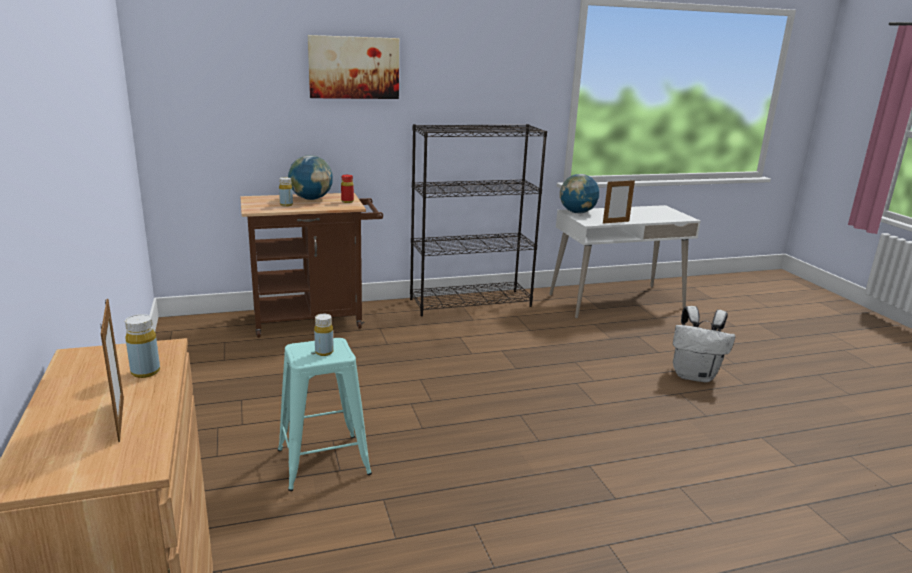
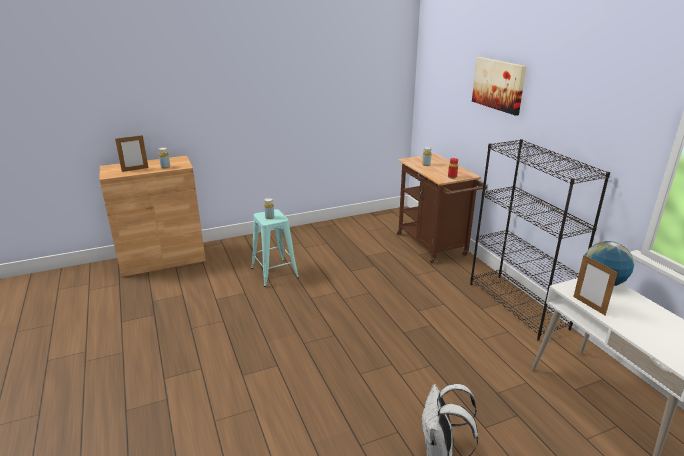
camera: 85 degrees right, 5 degrees up
(311, 199) = (448, 168): globe -> none

